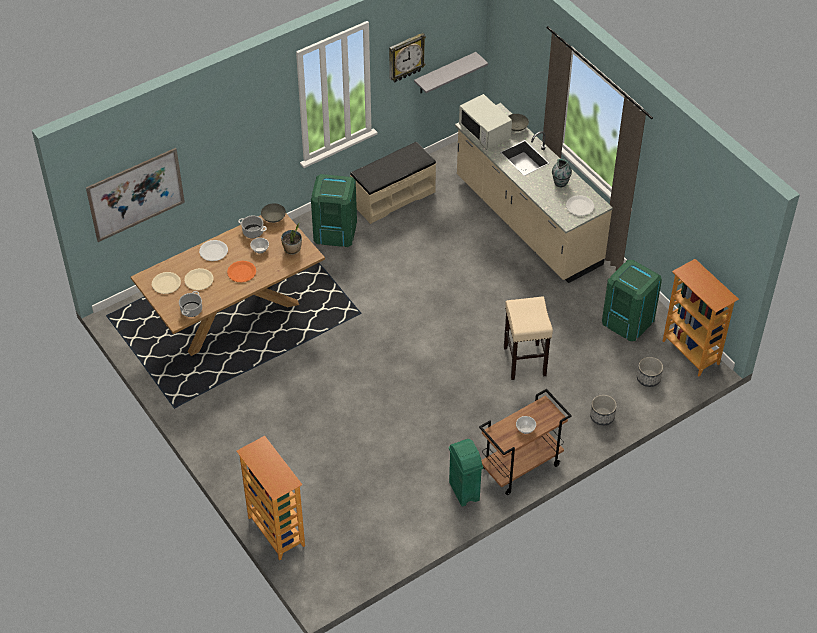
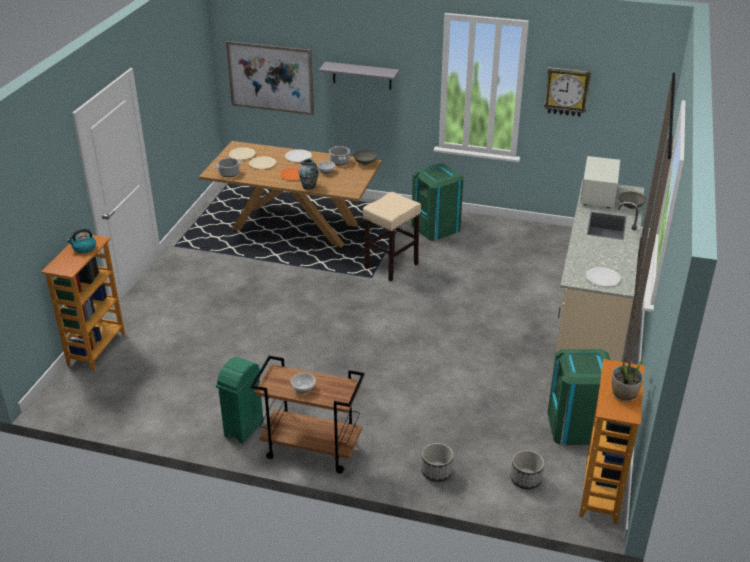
camera: 50 degrees right, 15 degrees down
(265, 459) = (84, 248): none -> kettle
(292, 249) = (345, 183): potted plant -> potted plant (624, 395)
(393, 197) = (509, 234): beige bench -> none
(445, 73) = (612, 139): grey shelf -> grey shelf (362, 75)
(525, 362) = (437, 388): beige stool -> beige stool (391, 266)
(560, 182) = (612, 255): vase -> vase (309, 186)

